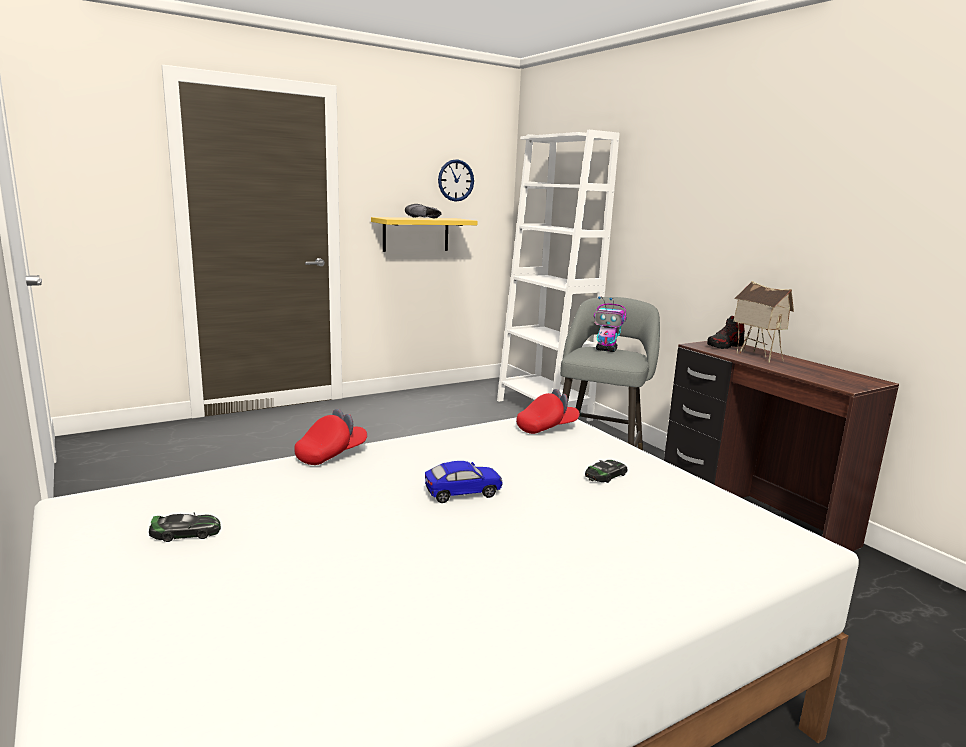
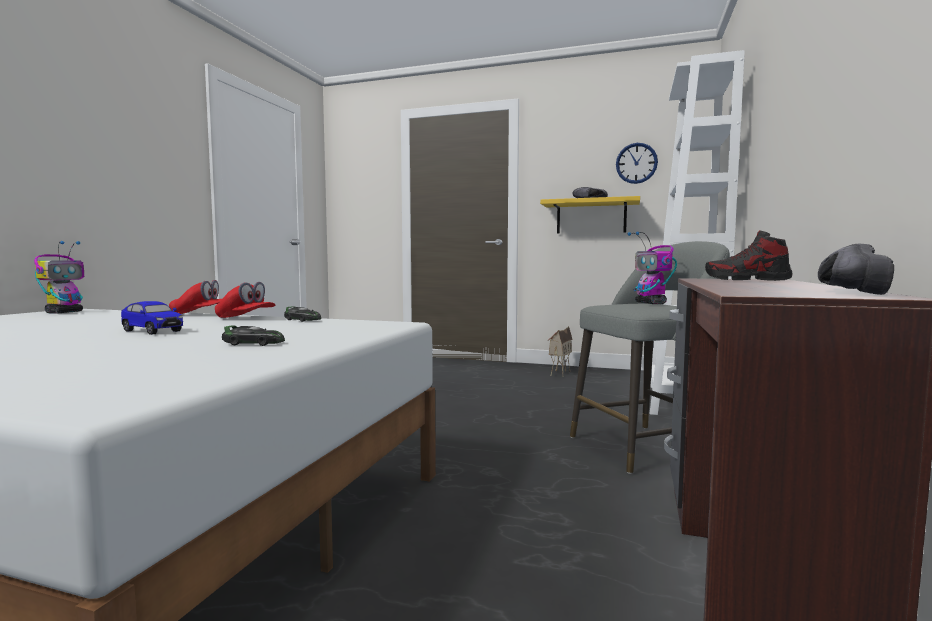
camera: 50 degrees right, 10 degrees down
(119, 511) = (65, 312): none -> toy robot
(185, 533) = (35, 319): toy car -> toy car (302, 320)
(547, 428) = (361, 325): red cap -> red cap (245, 318)
(755, 356) = (748, 282): toy house -> toy house (559, 373)
(844, 374) = (839, 291): none -> black shoe

